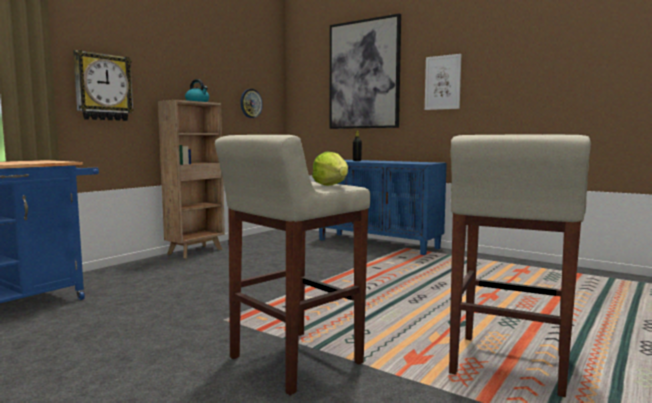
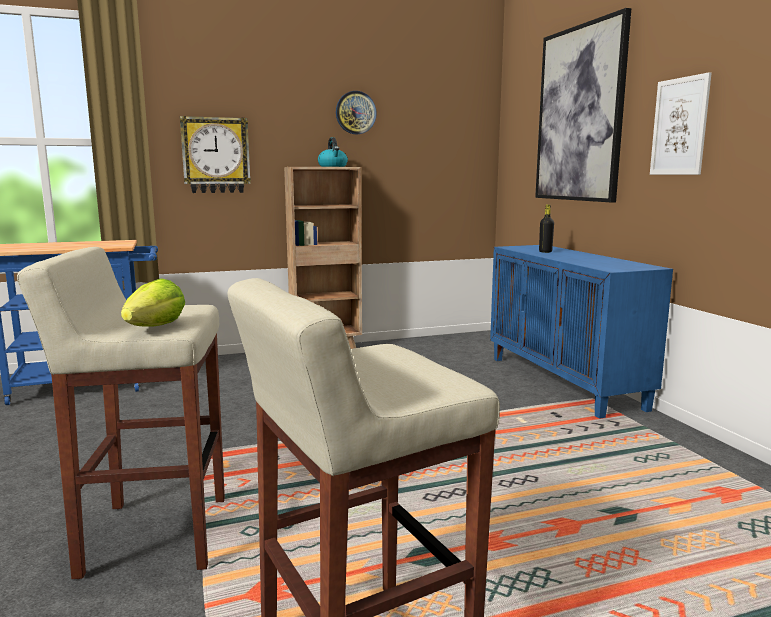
camera: 35 degrees right, 5 degrees up
(250, 103) = (432, 161): wall clock -> wall clock (355, 112)

